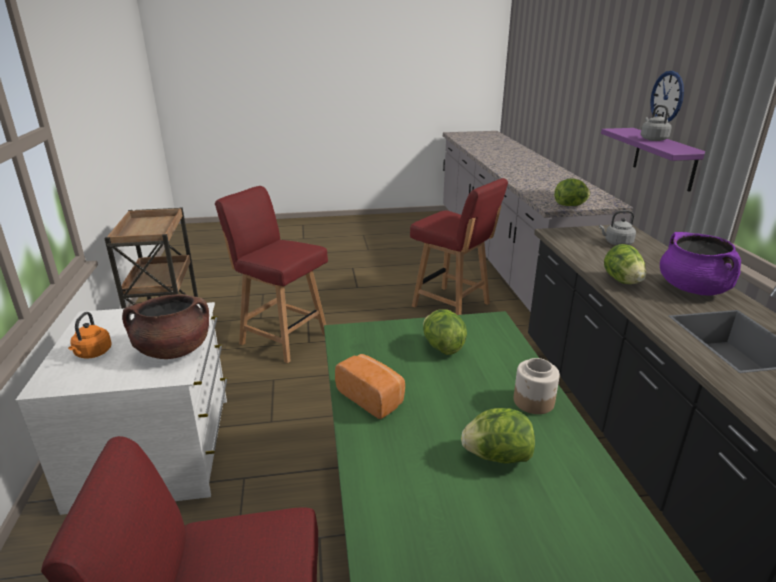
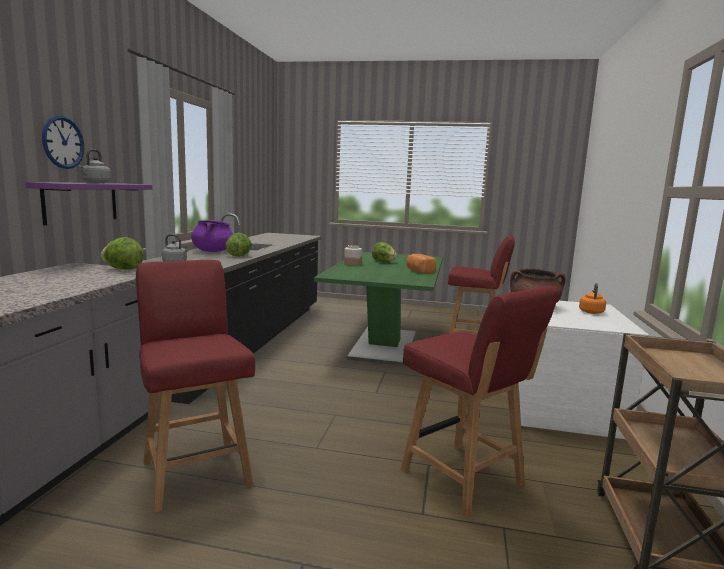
camera: 160 degrees left, 15 degrees down
(442, 347) = (371, 274): lettuce -> none

